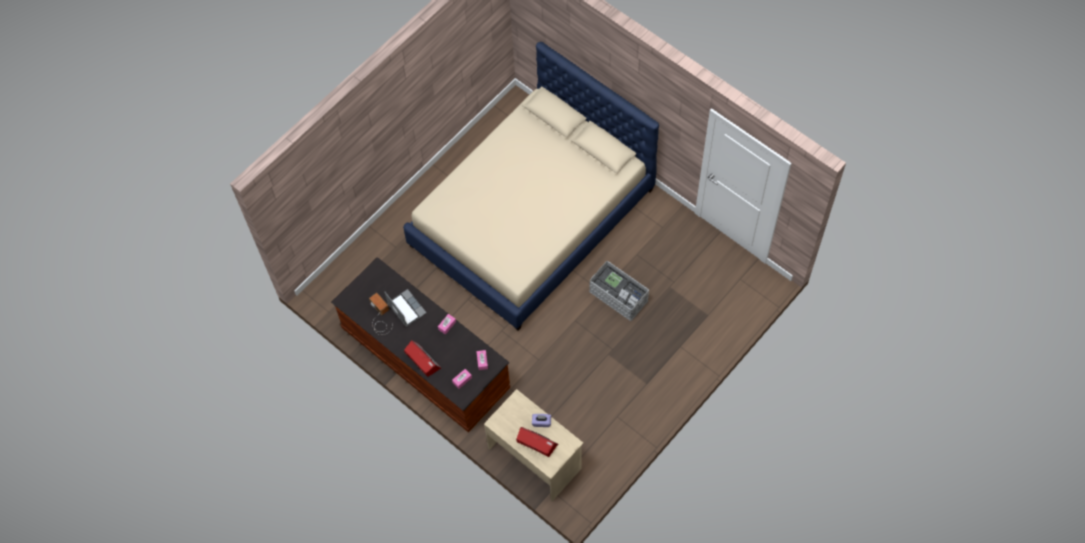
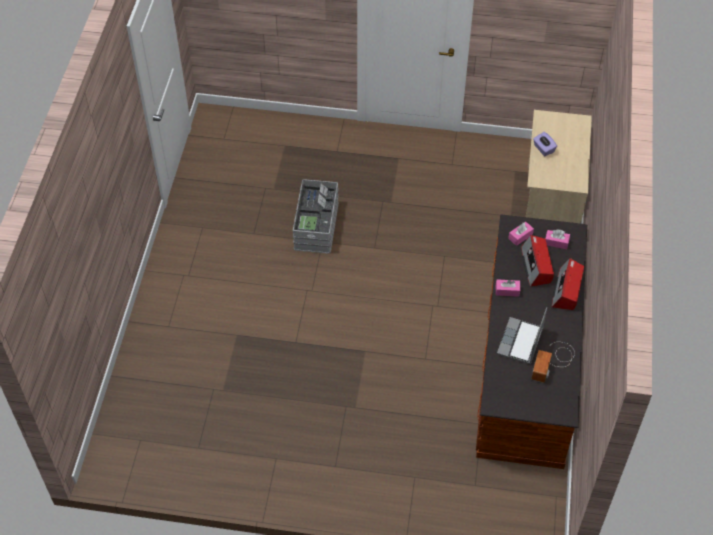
camera: 125 degrees left, 10 degrees down
(532, 217) = (271, 354): beige bed -> none
(536, 443) = (568, 142): radio -> radio (536, 266)

